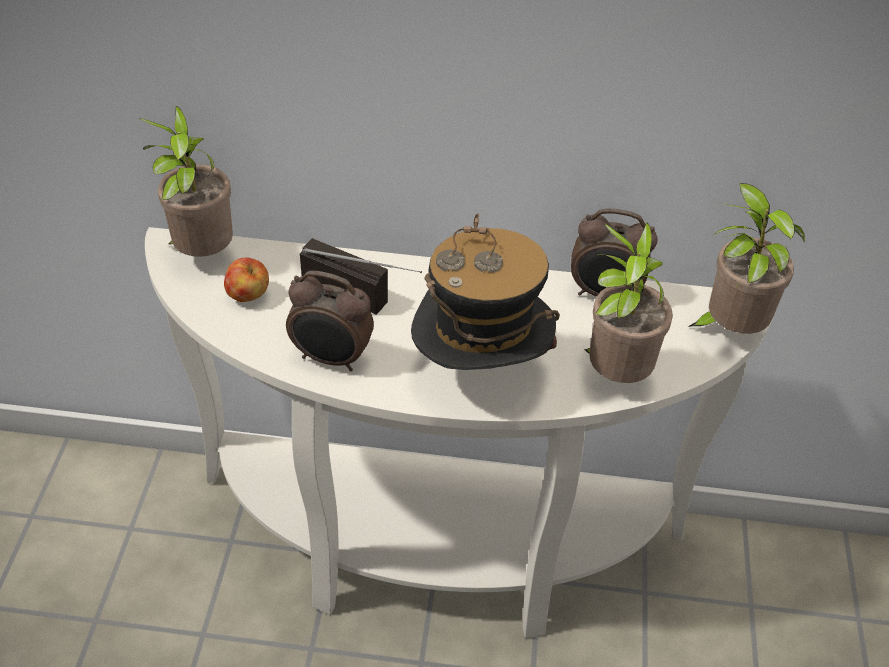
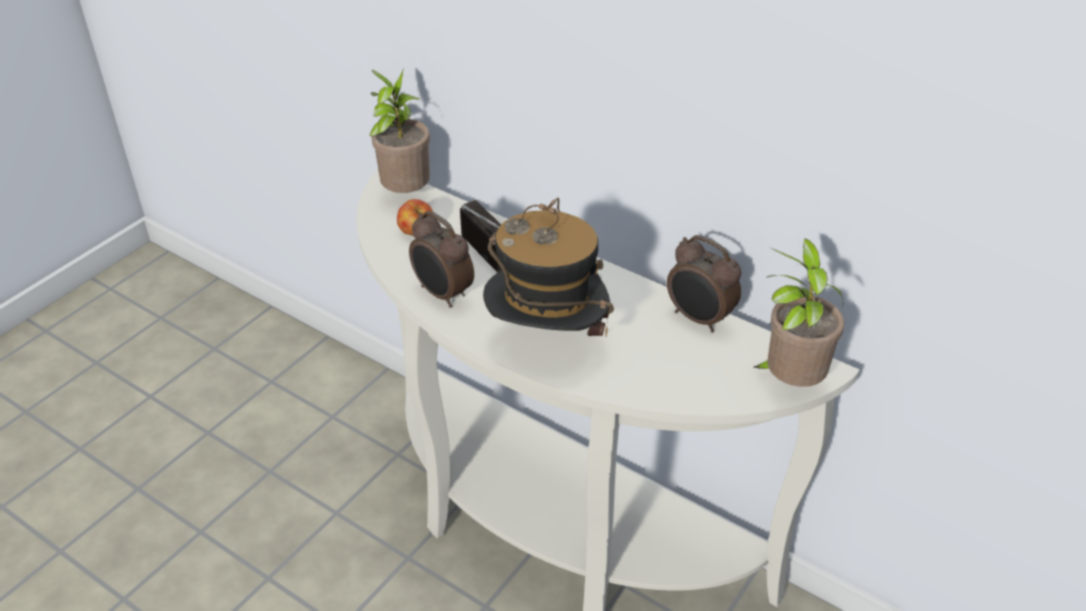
camera: 30 degrees right, 5 degrees down
(614, 374) = (657, 381): potted plant -> none

